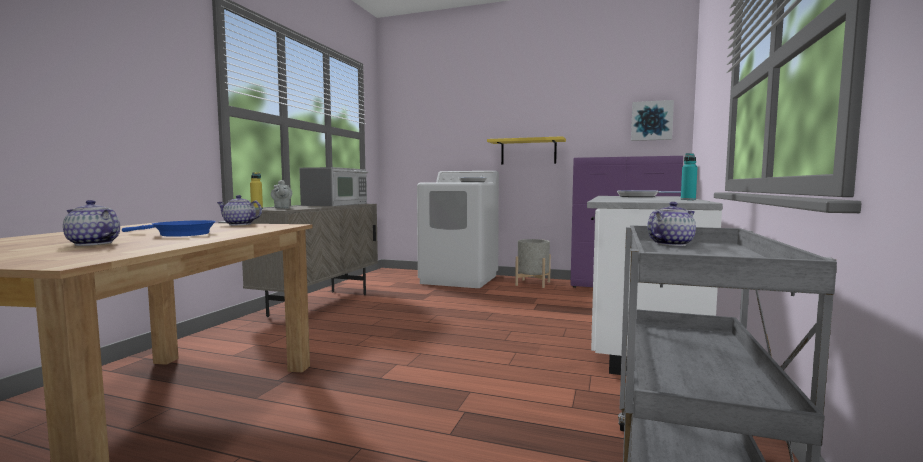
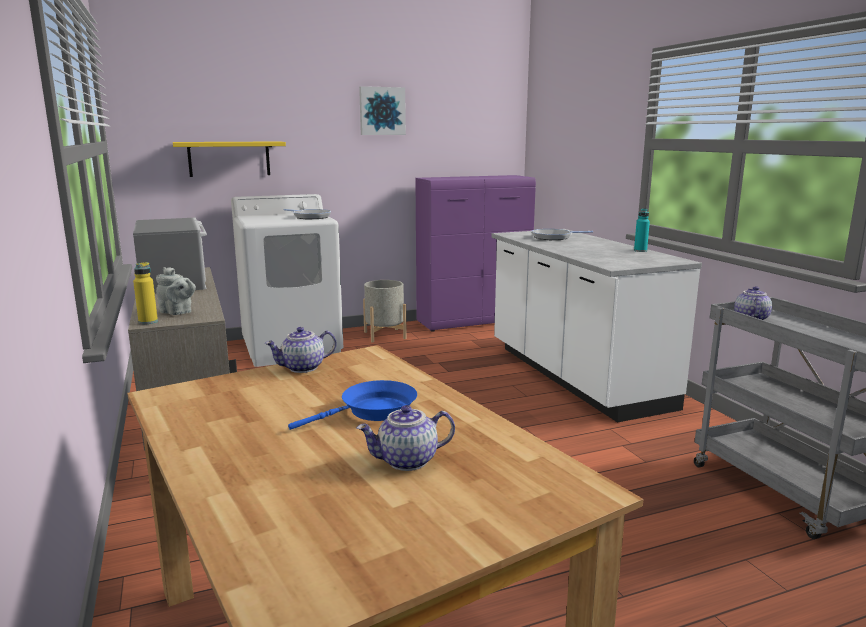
camera: 40 degrees left, 10 degrees up
(528, 152) = (354, 167): yellow shelf -> yellow shelf (229, 158)
(651, 121) = (489, 133): picture -> picture (382, 111)

